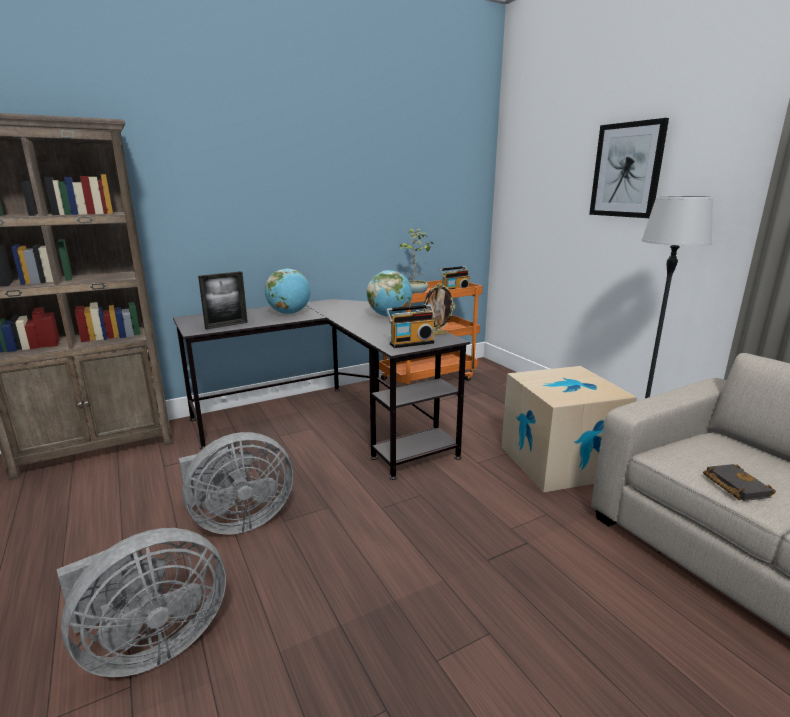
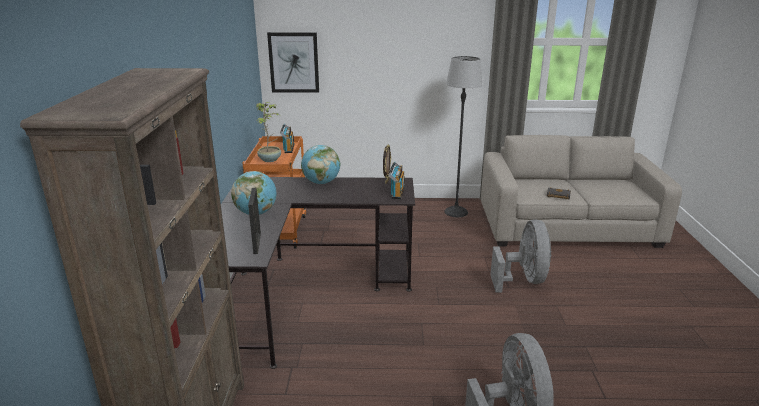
camera: 60 degrees left, 5 degrees up
(238, 521) = (408, 364): grey fan -> grey fan (523, 280)
(558, 462) = (442, 233): cardboard box -> none
(627, 170) = (395, 36): picture -> picture (294, 62)

